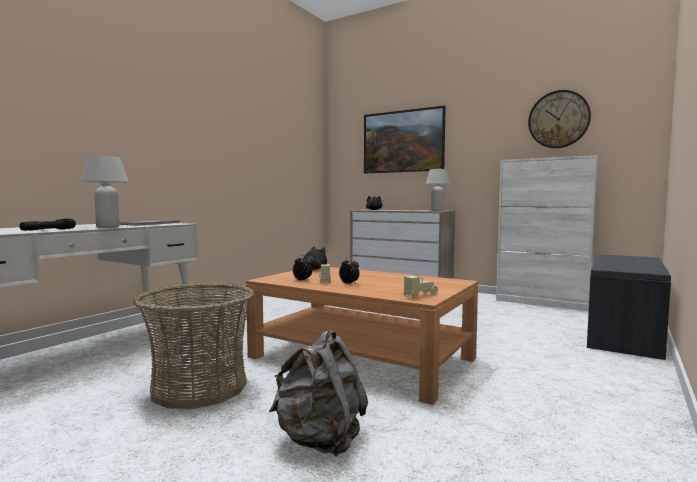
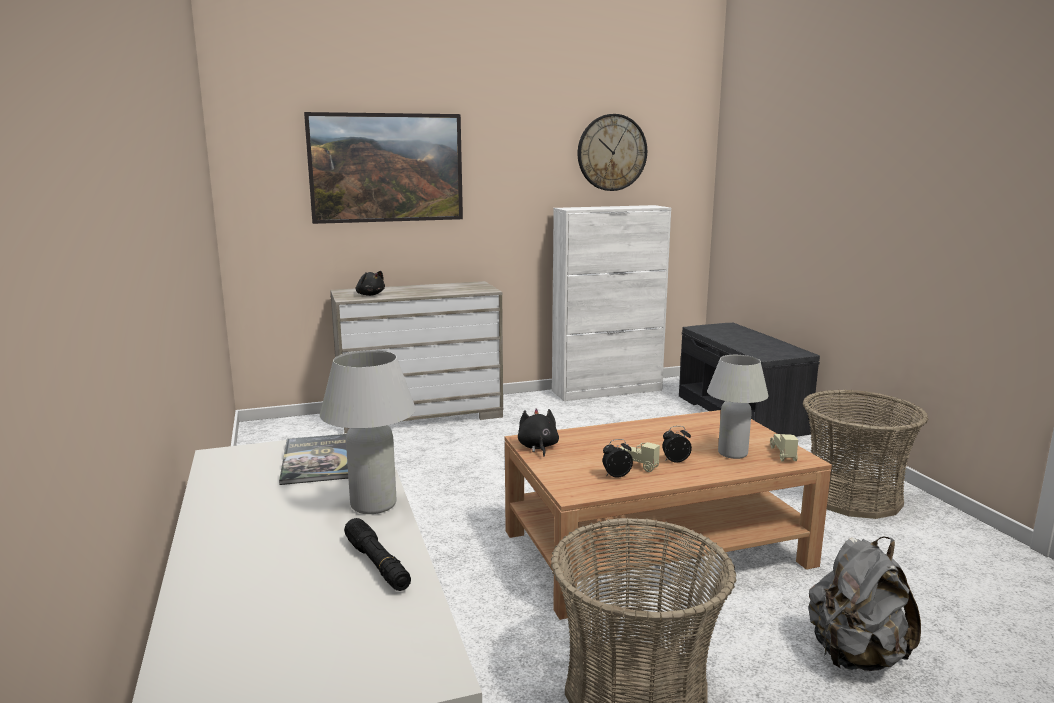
camera: 50 degrees left, 10 degrees up
(437, 210) = (477, 287): white table lamp -> white table lamp (732, 453)
(587, 395) = (852, 496): none -> basket

